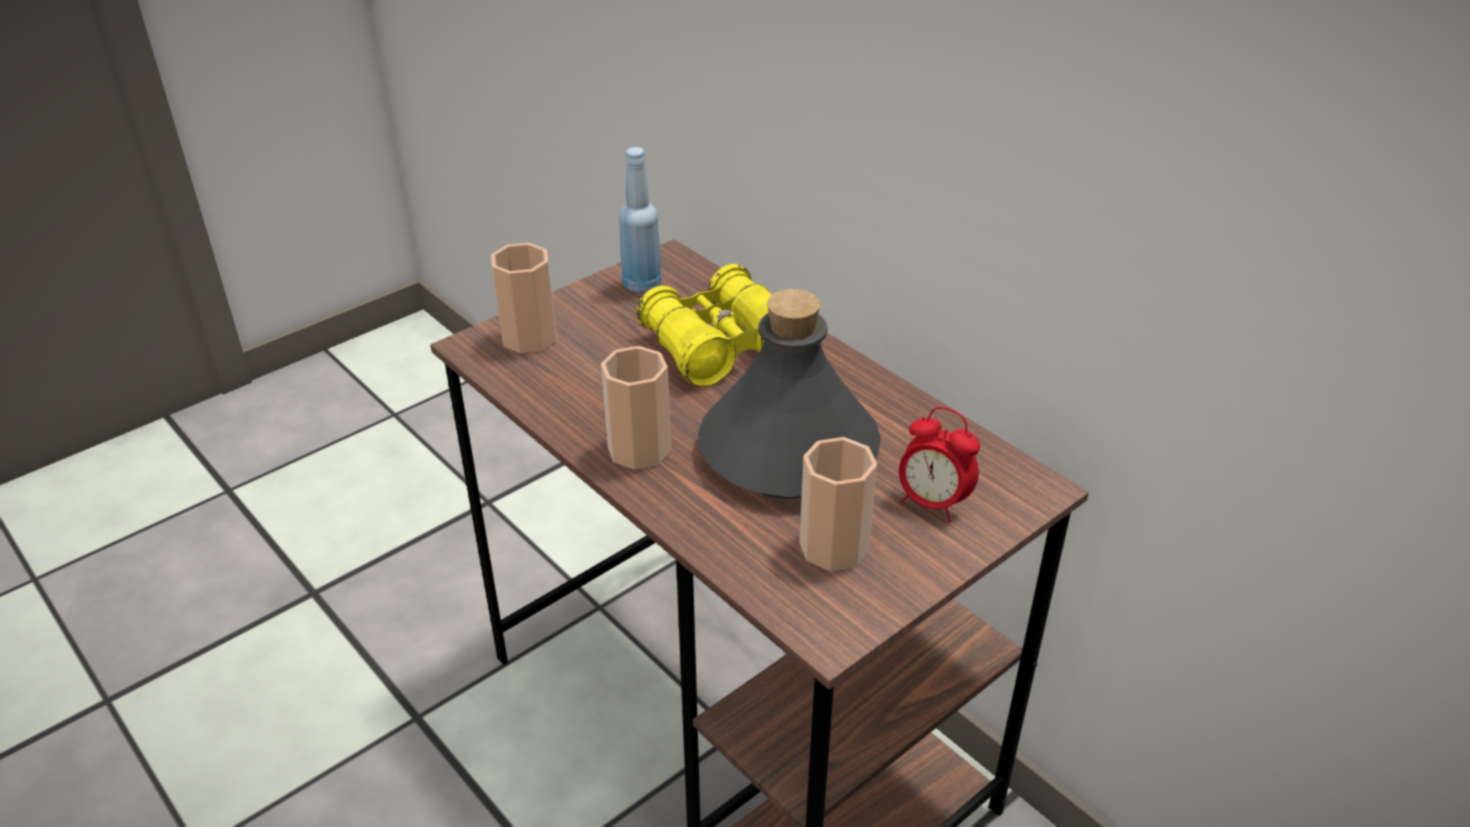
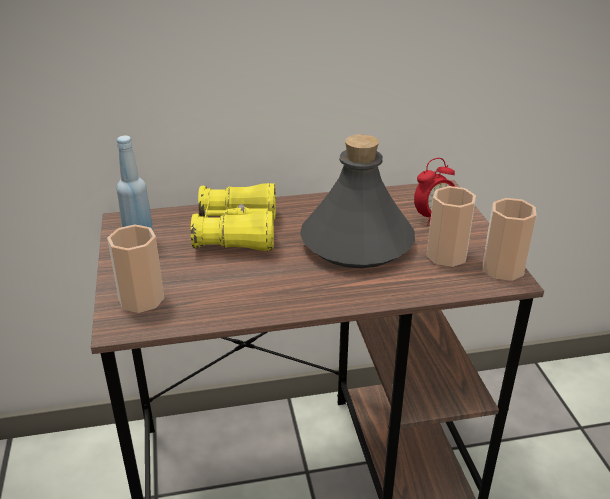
camera: 60 degrees left, 5 degrees down
(639, 449) = (309, 291): cup -> cup (502, 269)

